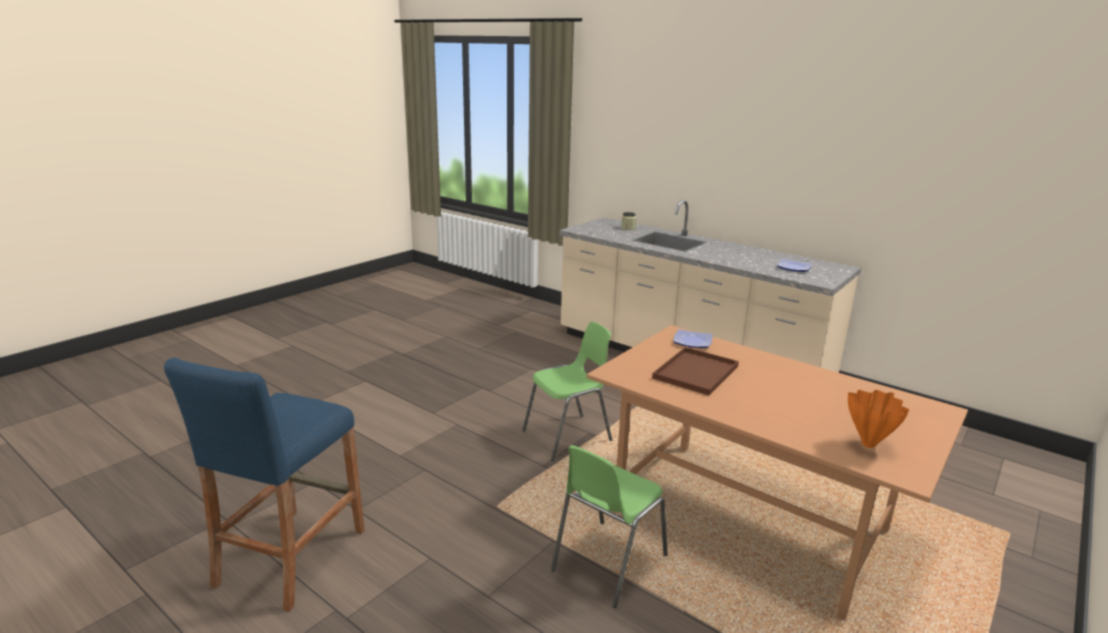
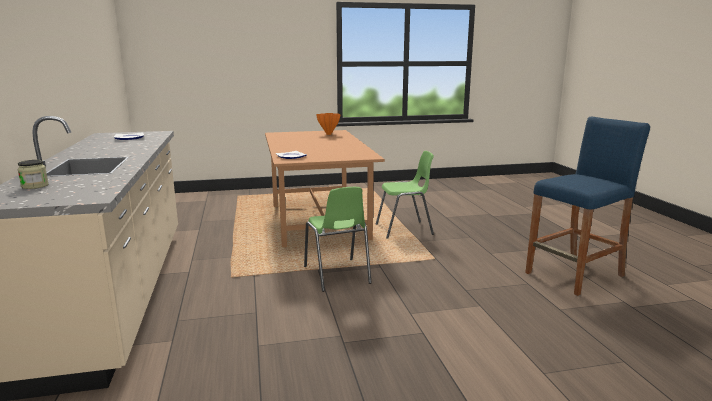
camera: 140 degrees left, 5 degrees down
(568, 436) = (337, 275): green chair -> green chair turned 120 degrees counterclockwise
(696, 373) = (329, 150): brown tray -> none

